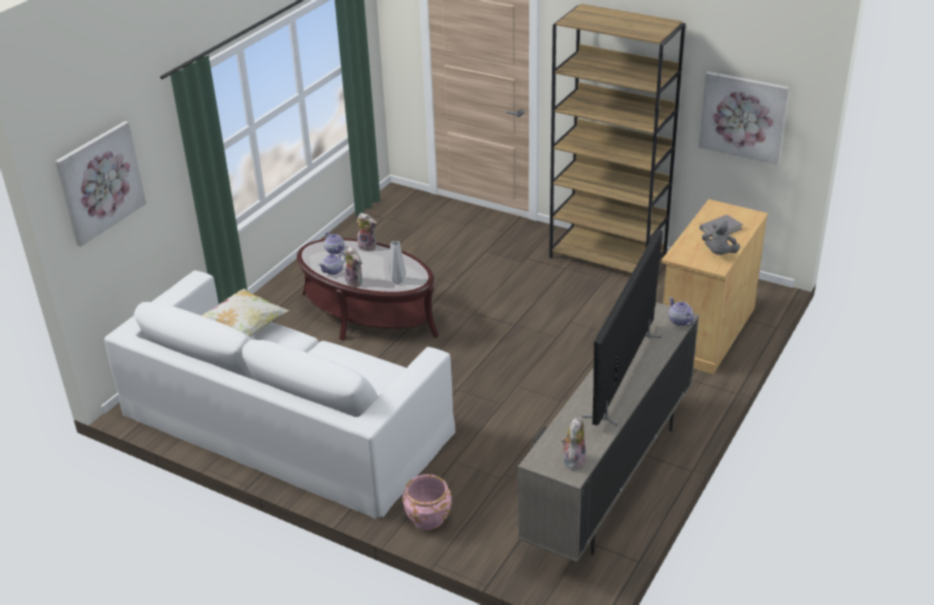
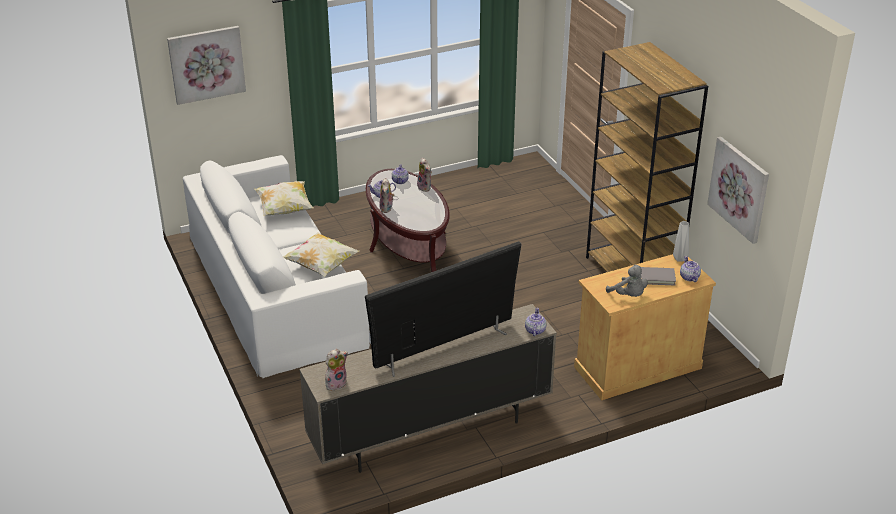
camera: 35 degrees right, 0 degrees up
(358, 365) = (321, 265): none -> pillow
(397, 281) = (414, 220): grey vase -> grey vase (679, 258)
(427, 518) = (287, 393): pink planter -> none
(719, 254) = (628, 295): grey plush toy -> grey plush toy turned 90 degrees counterclockwise
(743, 218) = (689, 277): none -> teapot

